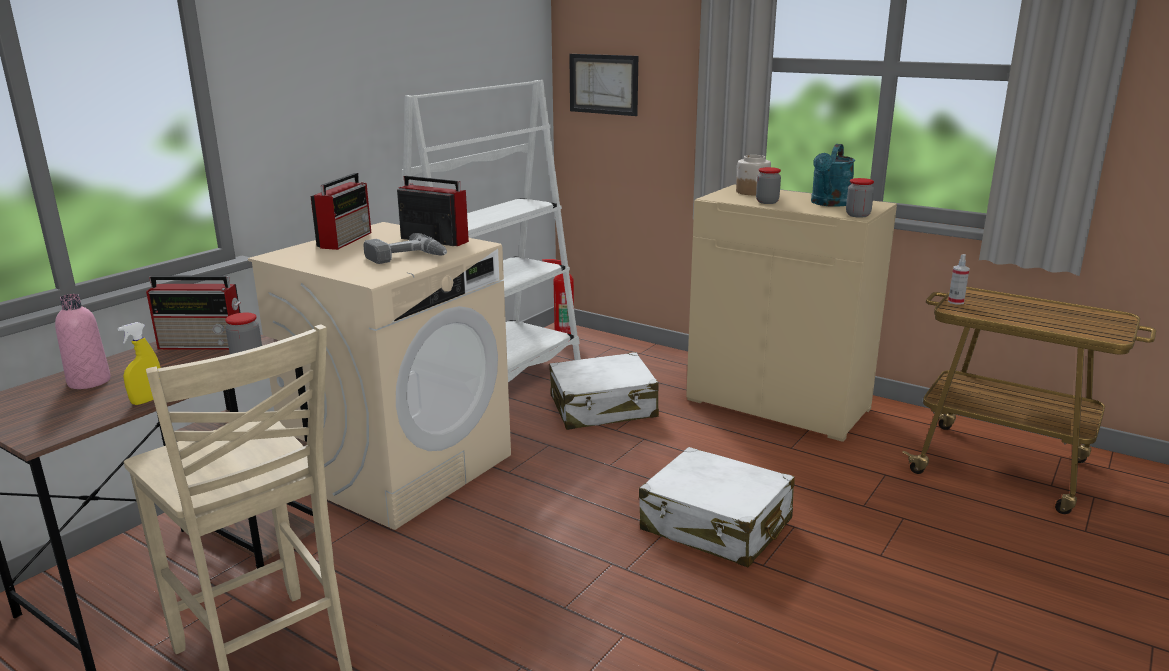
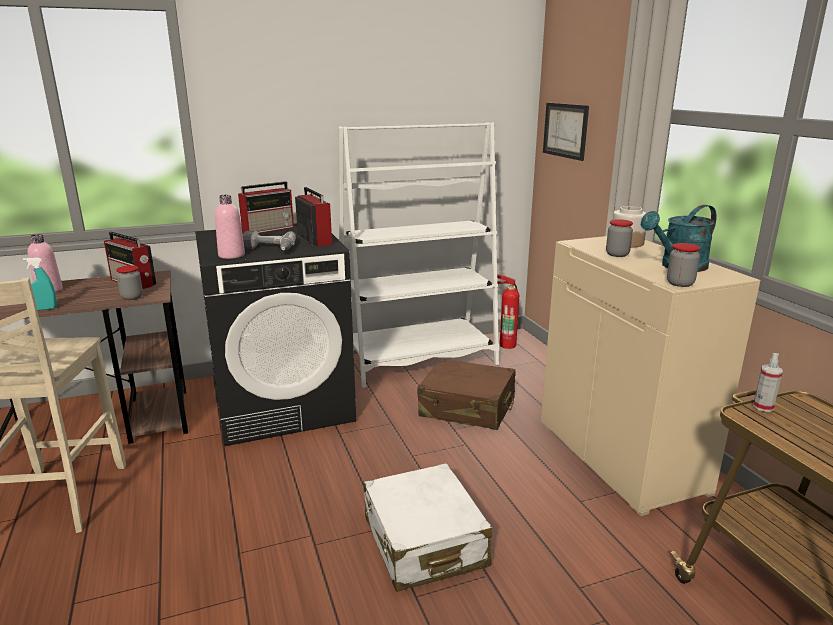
camera: 35 degrees right, 0 degrees up
(148, 400) = (45, 309): yellow spray bottle -> turquoise spray bottle
(382, 272) = (231, 255): none -> pink bottle
(401, 467) = (283, 404): beige washing machine -> black washing machine
(603, 407) = (467, 408): white suitcase -> brown suitcase

